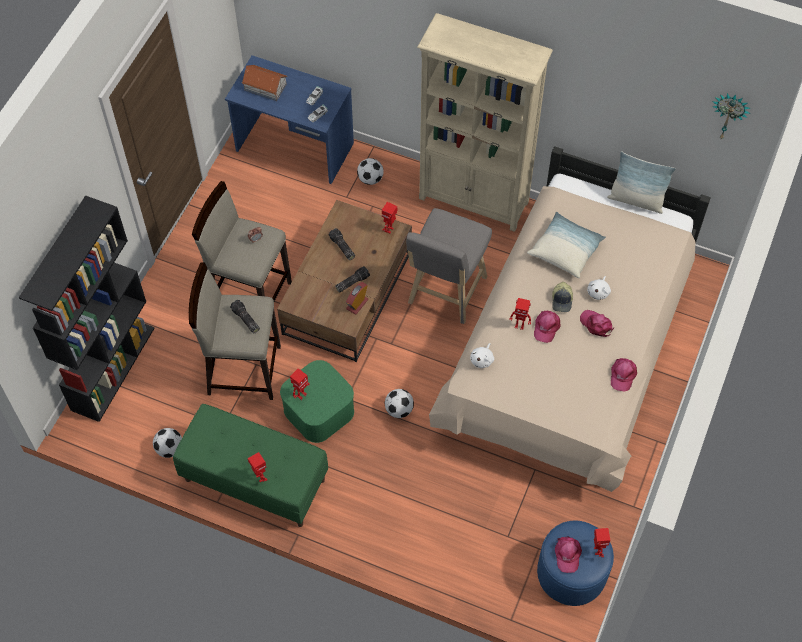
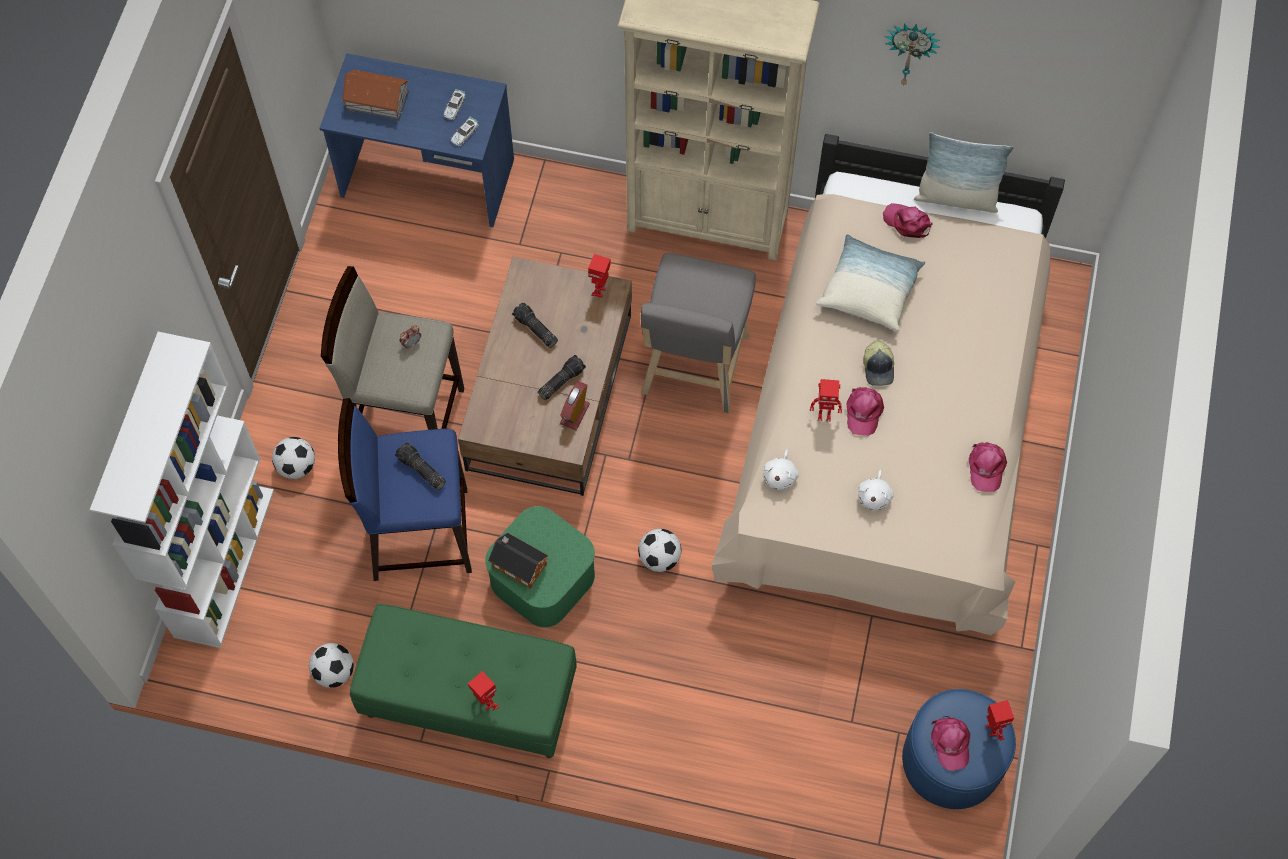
camera: 10 degrees left, 5 degrees up
(113, 367) = (223, 561): black bookcase -> white bookcase
(243, 369) = (419, 533): beige stool -> blue stool
(301, 395) = (518, 564): toy robot -> toy house
(370, 179) = (550, 211): football -> football (297, 466)
(596, 324) = (934, 397): pink cap -> pink cap (907, 222)
(598, 292) = (928, 346): white plush toy -> white plush toy (874, 496)
(728, 115) = (1091, 65): wall clock -> wall clock (910, 52)

